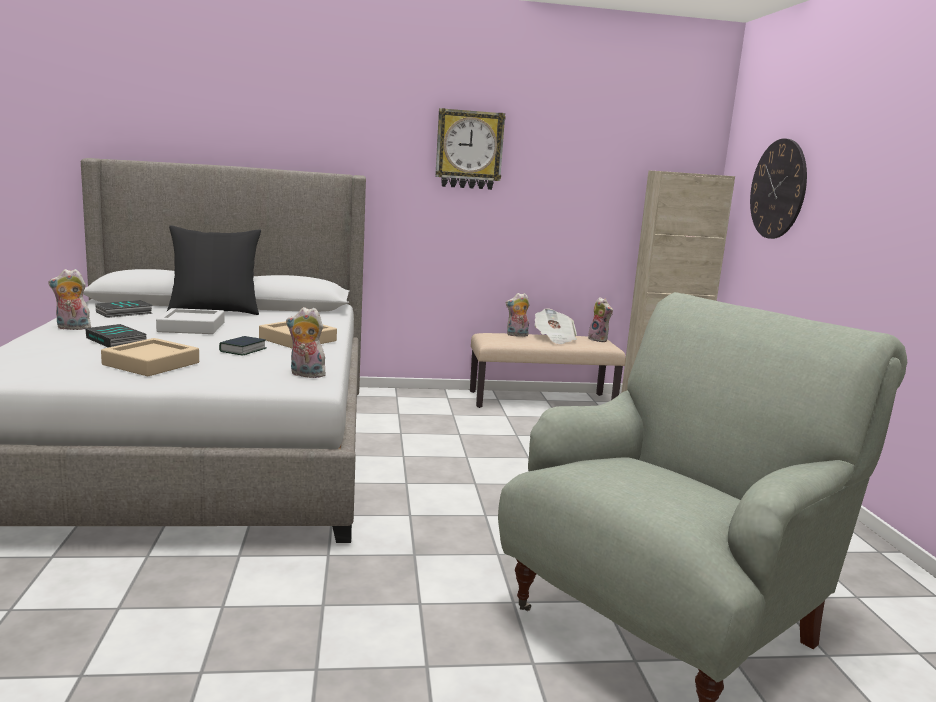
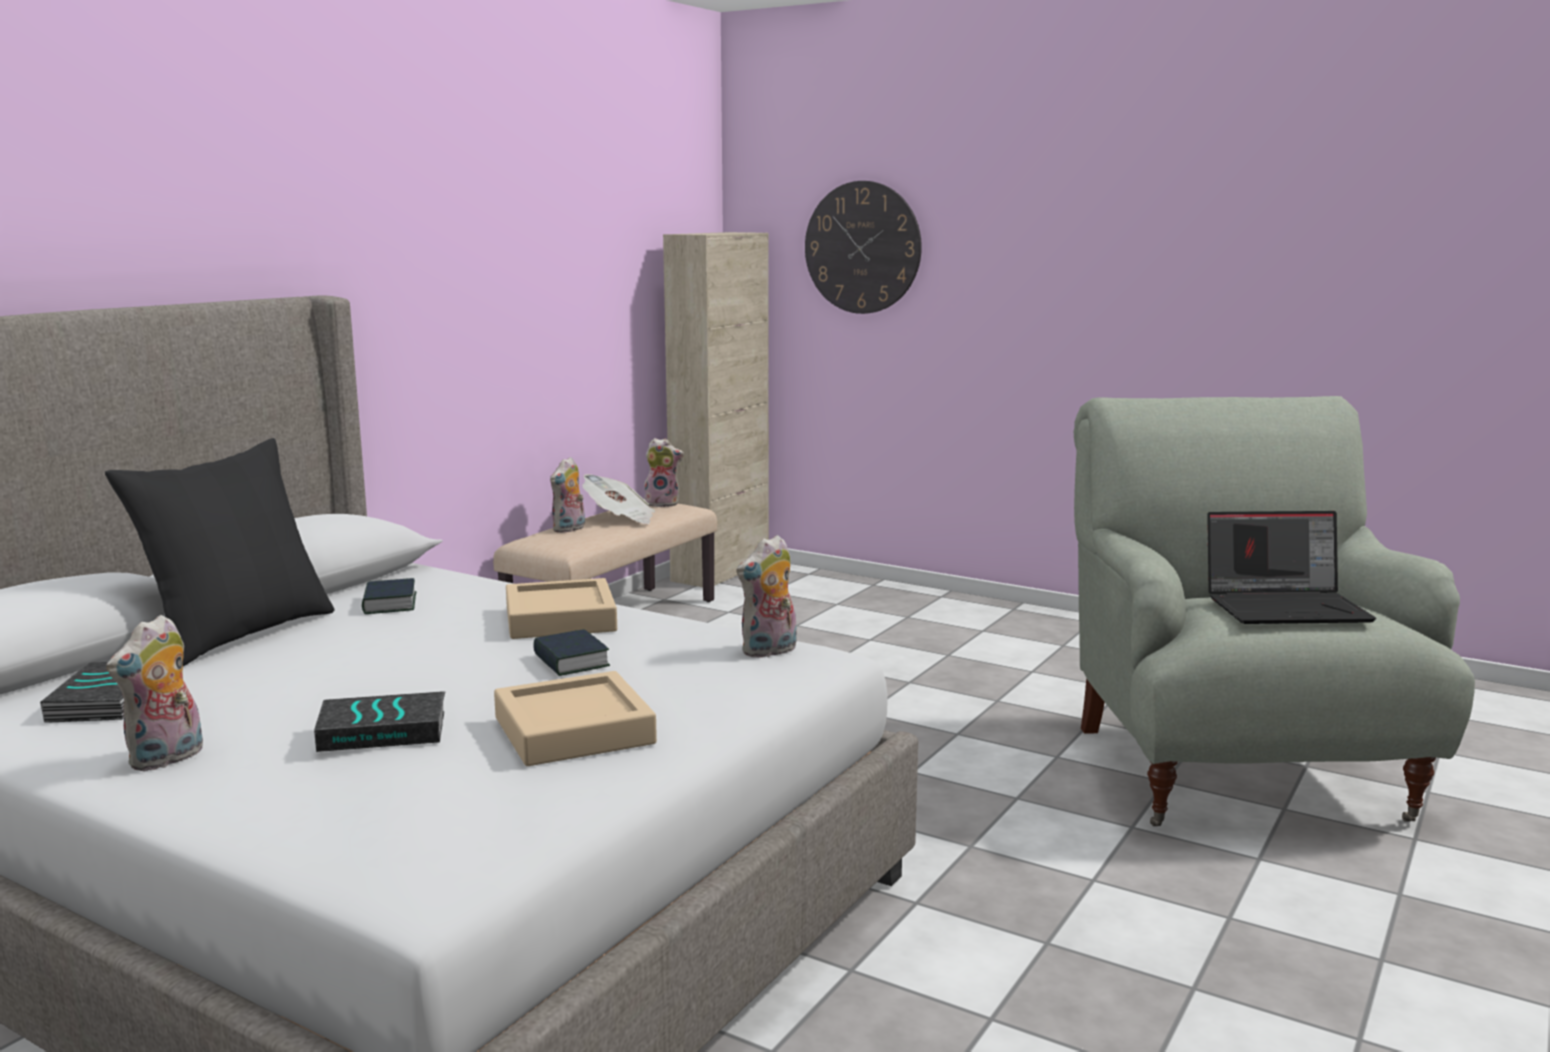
camera: 50 degrees left, 0 degrees up
(191, 327) = (353, 667): grey tray -> none
(280, 318) = (389, 604): none -> book
(469, 150) = (450, 226): wall clock -> none
(643, 481) = (1286, 607): none -> laptop

